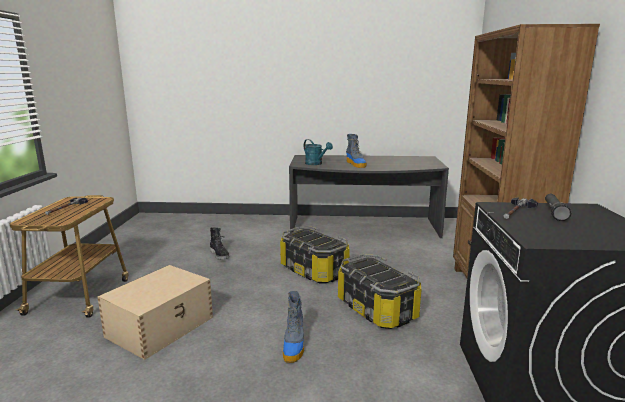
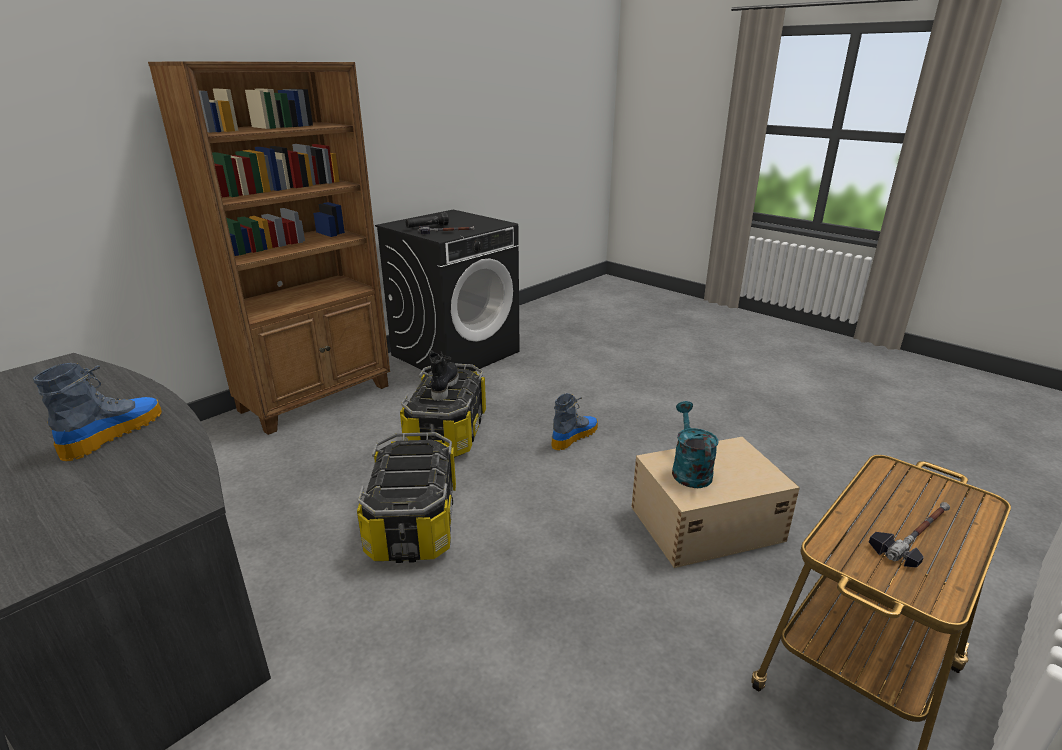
camera: 140 degrees left, 10 degrees up
(220, 255) = (507, 680): black boot -> black boot (444, 386)
(316, 164) = (148, 485): turquoise watering can -> turquoise watering can (689, 470)

